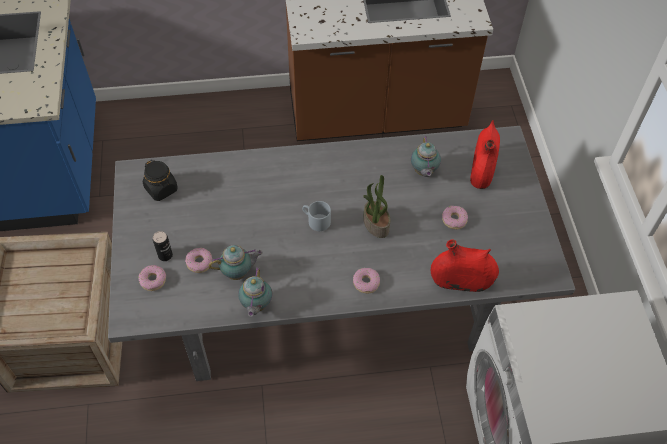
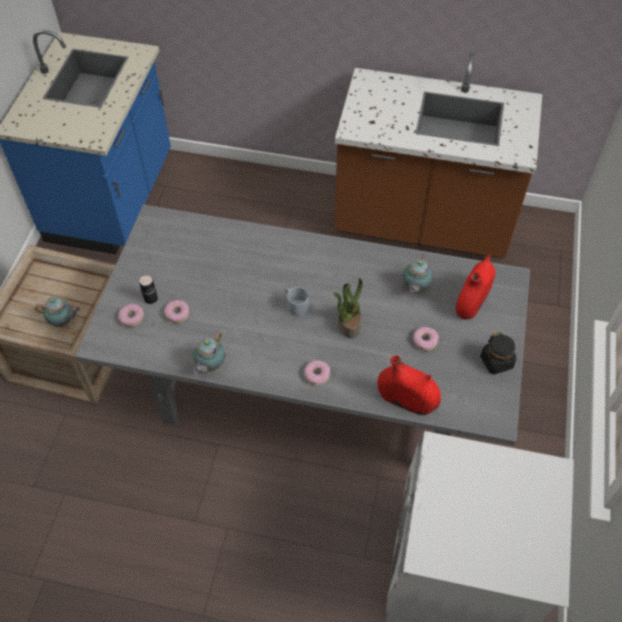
camera: 20 degrees right, 0 degrees up
(161, 189) = (171, 239): black jar -> black jar (496, 362)
(238, 273) = (207, 332): teapot -> teapot (63, 322)

